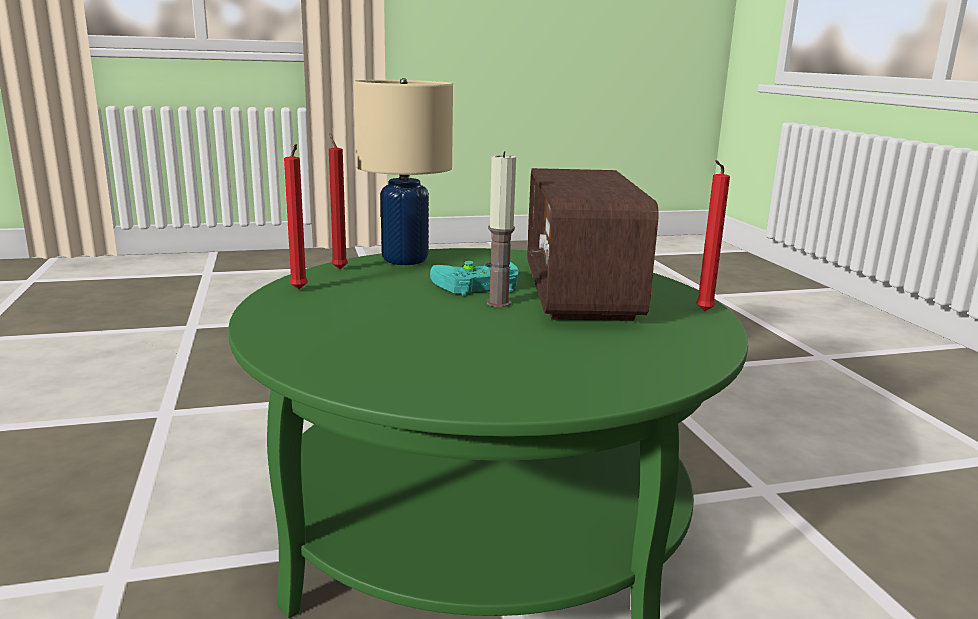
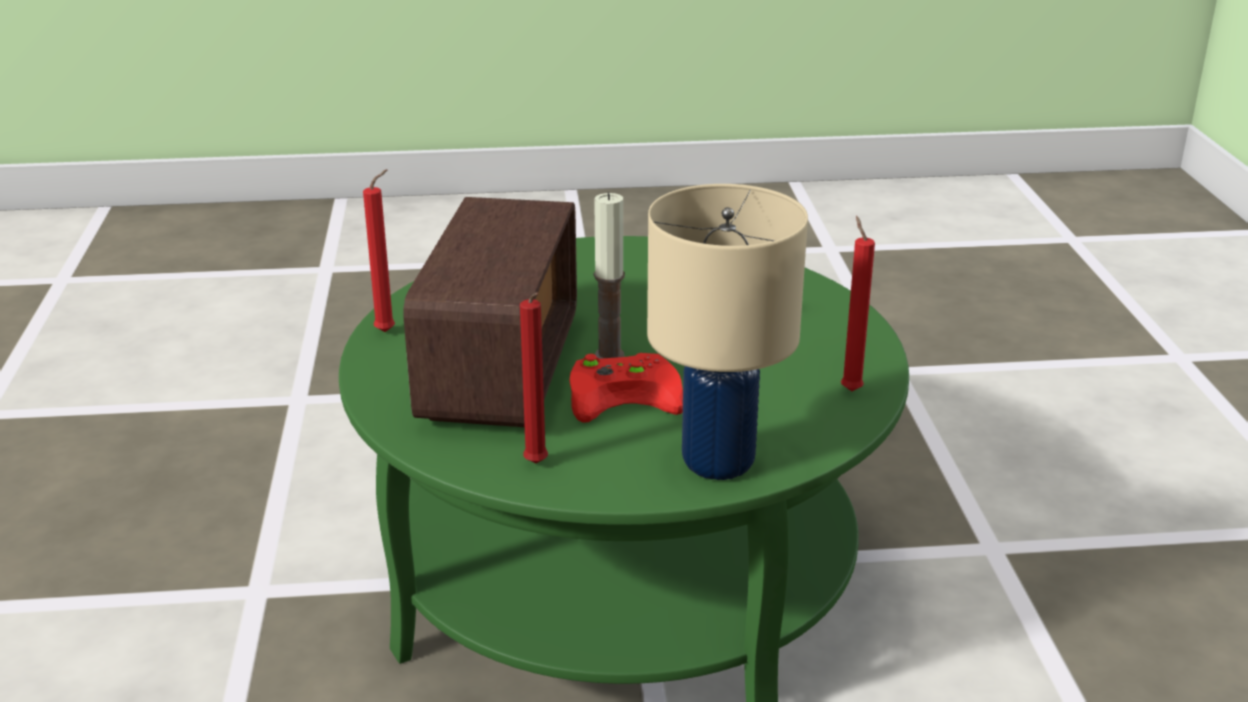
camera: 170 degrees left, 10 degrees up
(339, 268) = (815, 441): red candle -> red candle (537, 465)
(474, 284) = (627, 393): turquoise game controller -> red game controller

